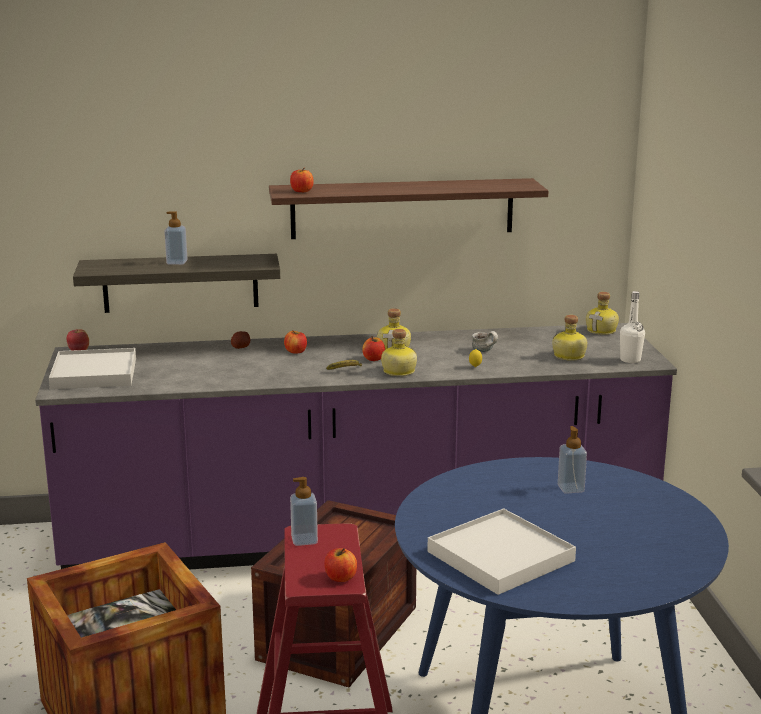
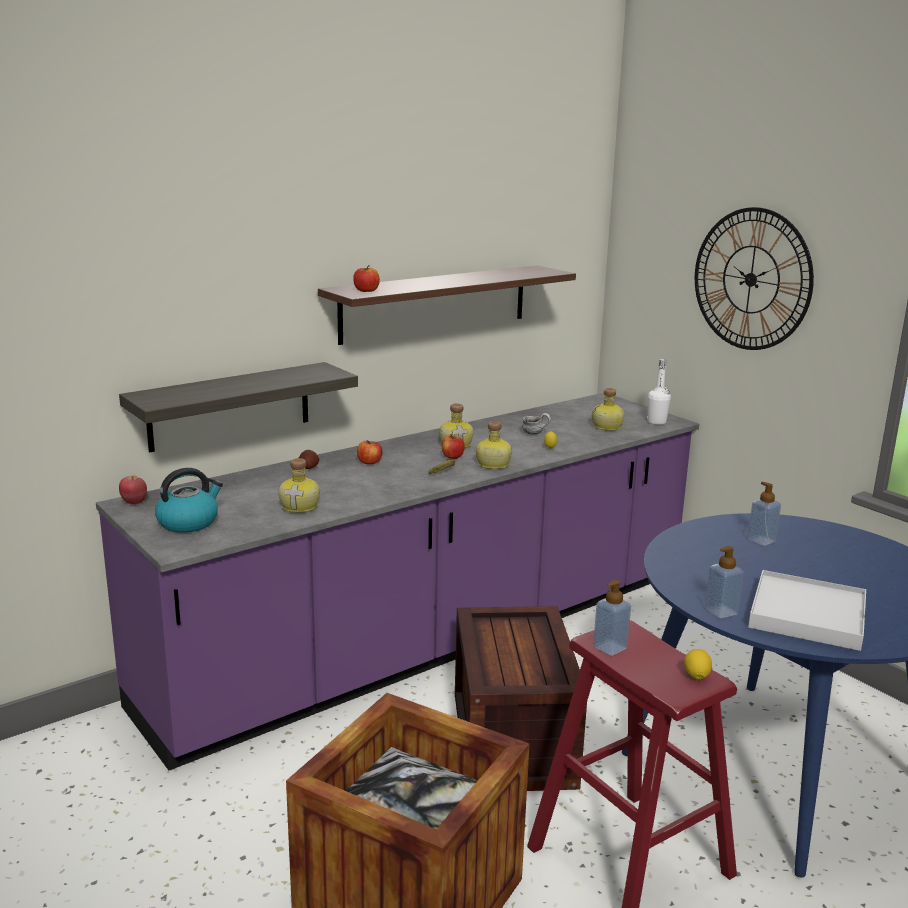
camera: 30 degrees left, 0 degrees up
(94, 373) = (189, 522): white tray -> kettle
(177, 262) = (239, 382): soap dispenser -> soap dispenser (721, 611)
(340, 578) = (696, 676): apple -> lemon
(602, 331) = (597, 401): bottle -> bottle (301, 506)
(707, 213) = (751, 279): none -> wall clock

